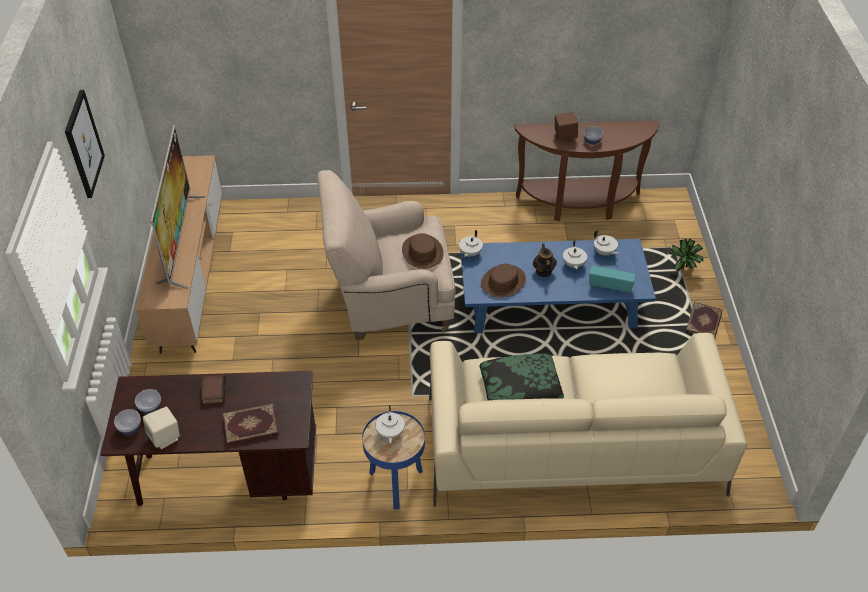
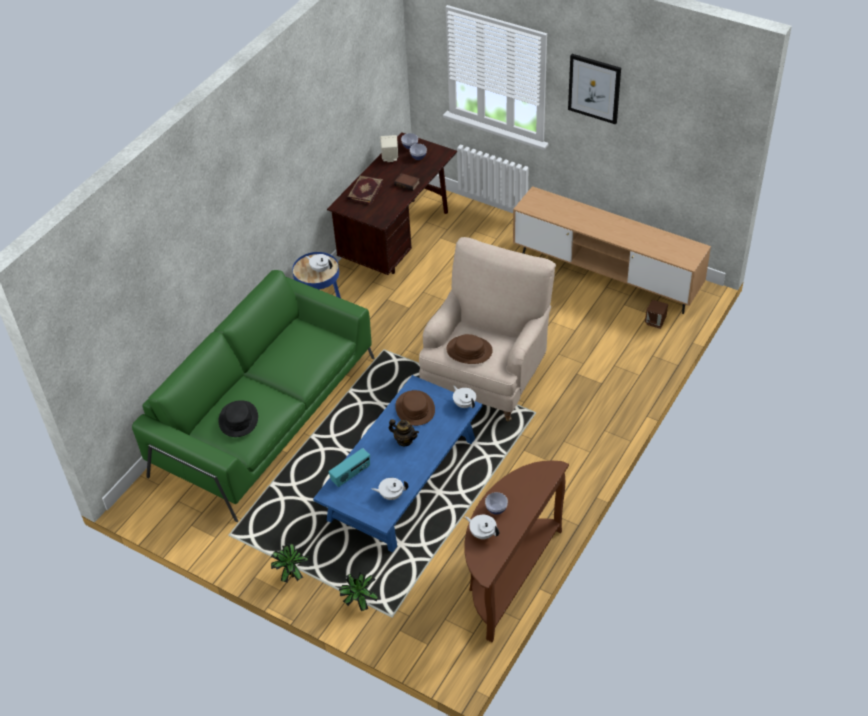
camera: 125 degrees right, 0 degrees up
(180, 240) = (591, 223): television -> none
(520, 387) = (297, 350): pillow -> none
(564, 137) = (519, 491): brown speaker -> brown speaker (655, 322)
(572, 444) = (265, 415): beige sofa -> green sofa
(573, 265) = (395, 465): white teapot -> white teapot (482, 533)
(645, 378) = (238, 419): none -> black hat
(704, 323) = (291, 574): book -> potted plant

